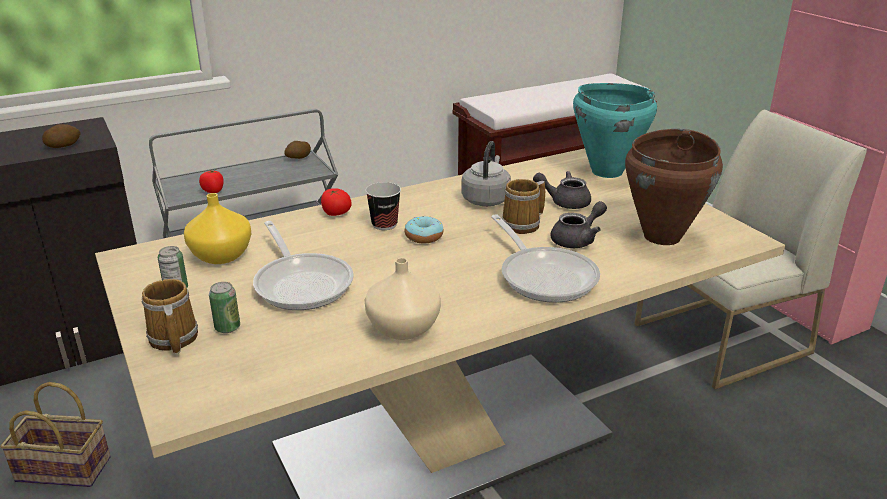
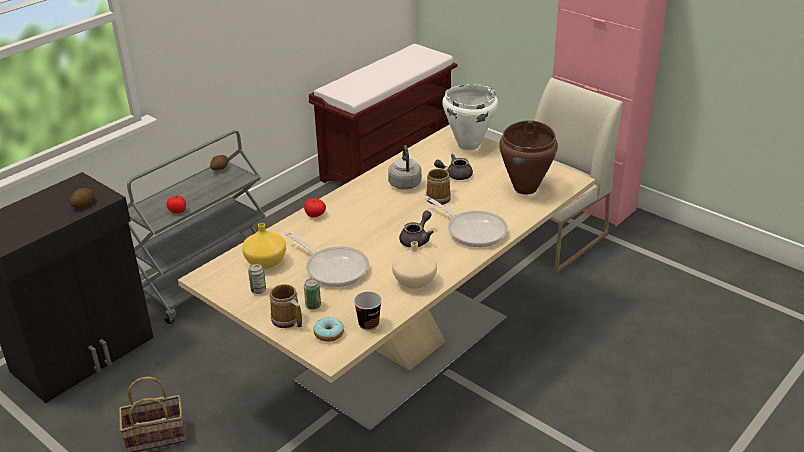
camera: 20 degrees left, 5 degrees up
(384, 224) = (353, 216): cup -> cup (368, 324)
(424, 236) = (384, 219): donut -> donut (329, 334)
(577, 240) = (478, 201): grey teapot -> grey teapot (417, 239)
(606, 171) = (468, 145): turquoise cooking pot -> white cooking pot

